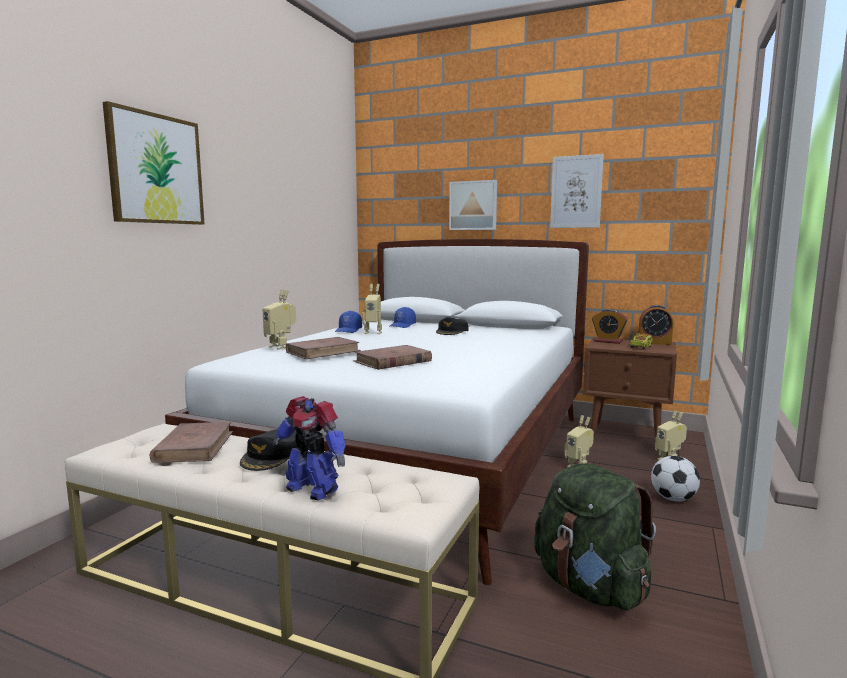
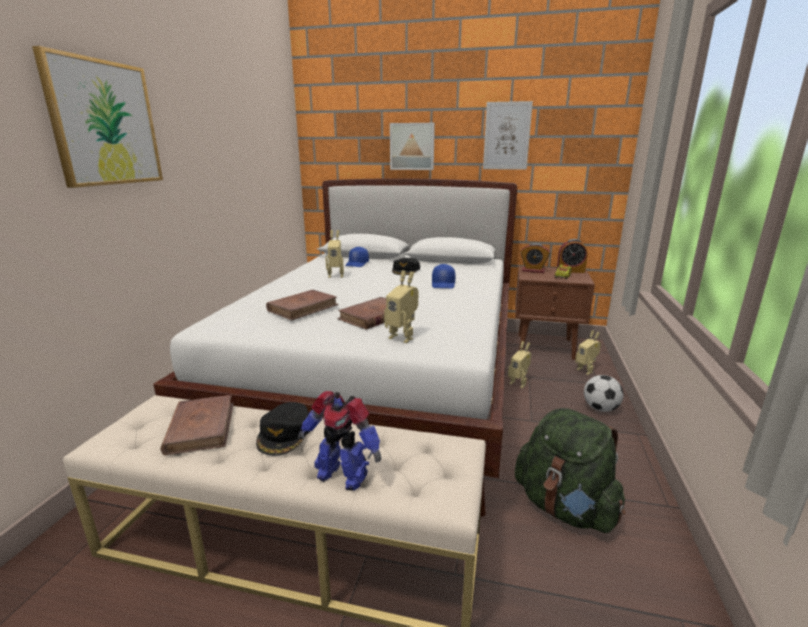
camera: 10 degrees left, 10 degrees up
(281, 347) = (257, 302): toy robot -> toy robot (403, 337)
(348, 330) = (311, 273): blue cap -> blue cap (443, 284)

